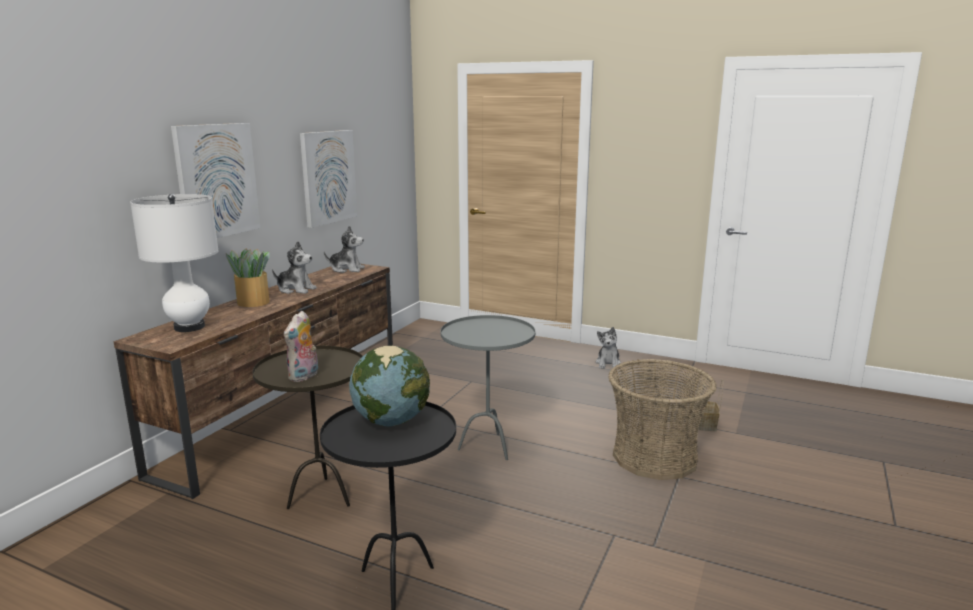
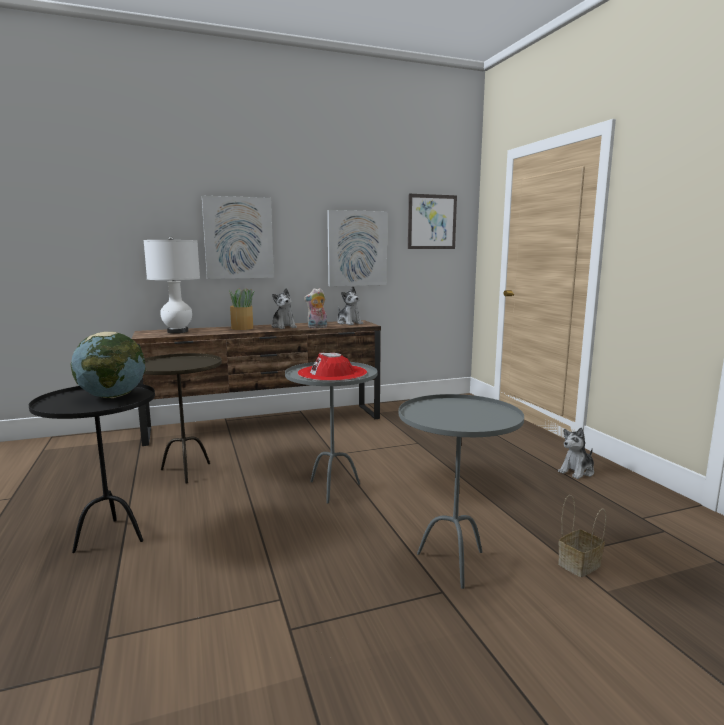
camera: 45 degrees right, 5 degrees down
(304, 376) = (161, 366): plush toy -> plush toy (317, 327)
(383, 138) = (432, 222): none -> picture
(488, 332) = (332, 373): none -> red hat
(654, 457) = (453, 563): basket -> grey side table

